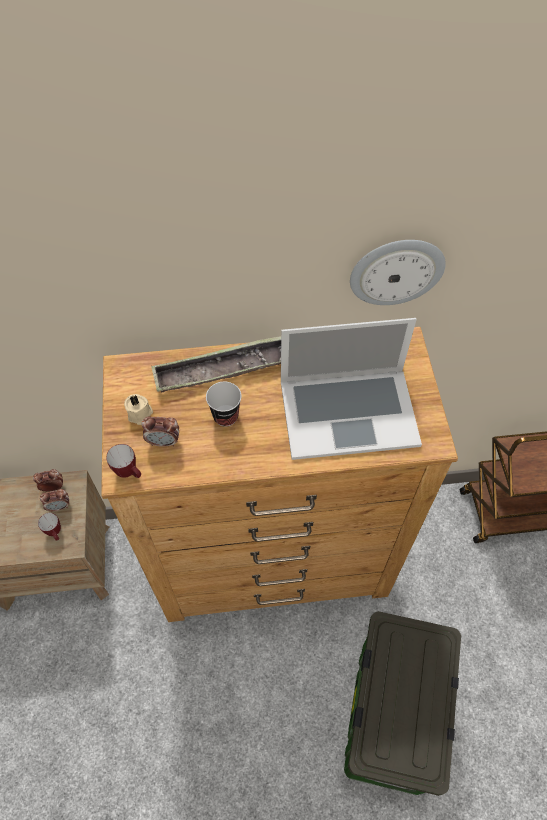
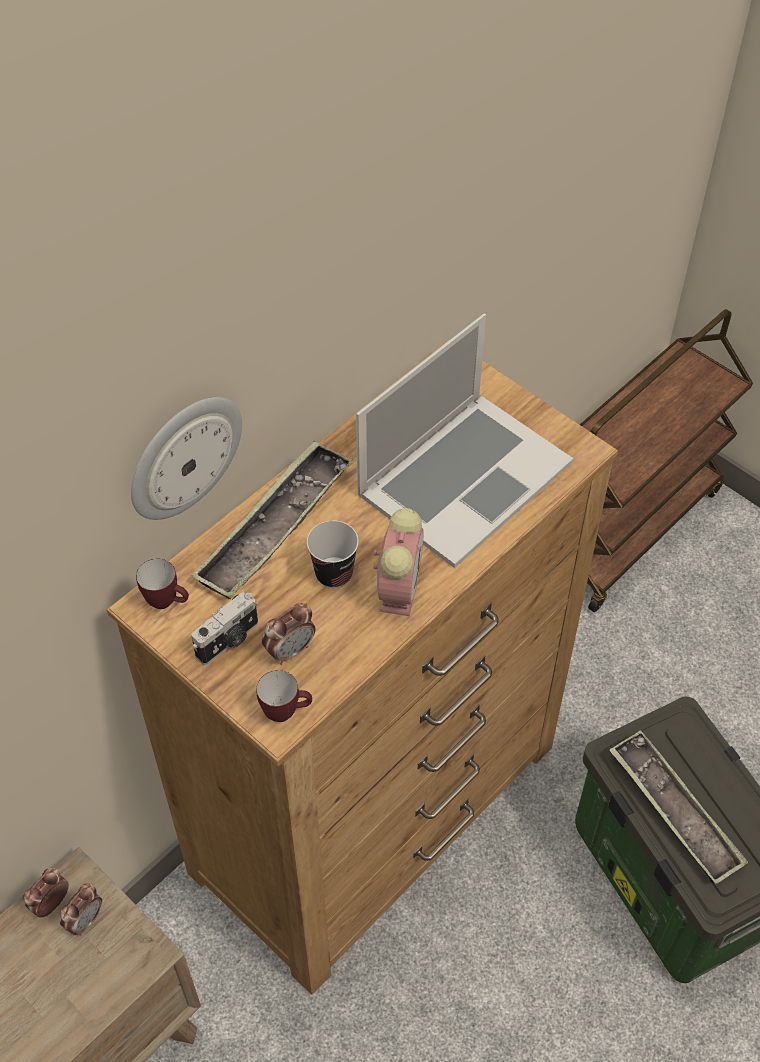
camera: 40 degrees left, 5 degrees down
(56, 533) = (114, 956): mug -> mug (167, 602)
(140, 414) = (229, 641): beige candle -> camera
(251, 448) = (399, 587): none -> alarm clock
(391, 686) = (674, 811): none -> tray
(396, 271) = (409, 279): wall clock -> wall clock (184, 456)

